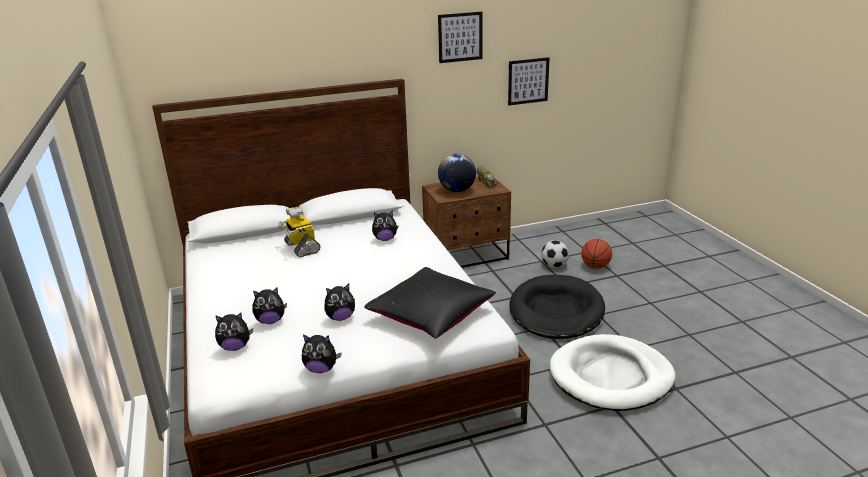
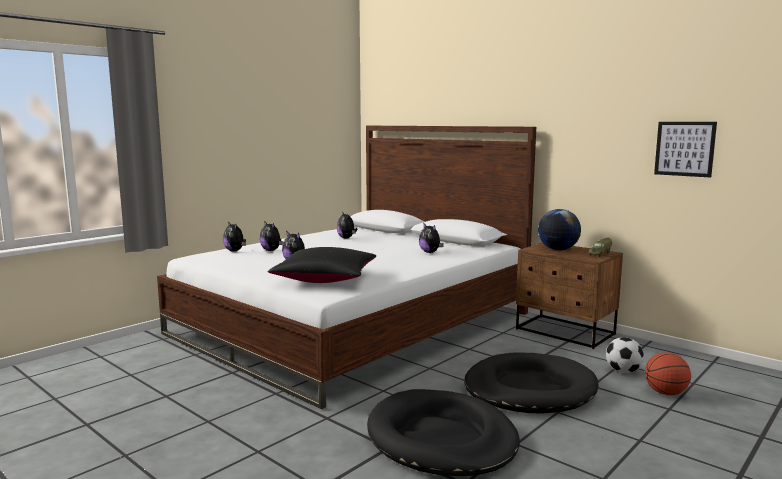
camera: 60 degrees right, 15 degrees down
(301, 247) = (382, 240): toy robot -> none
(321, 369) = (226, 269): plush toy -> plush toy (347, 238)
(460, 37) = (602, 90): picture -> none
(611, 376) = (441, 438): white dog bed -> black dog bed

